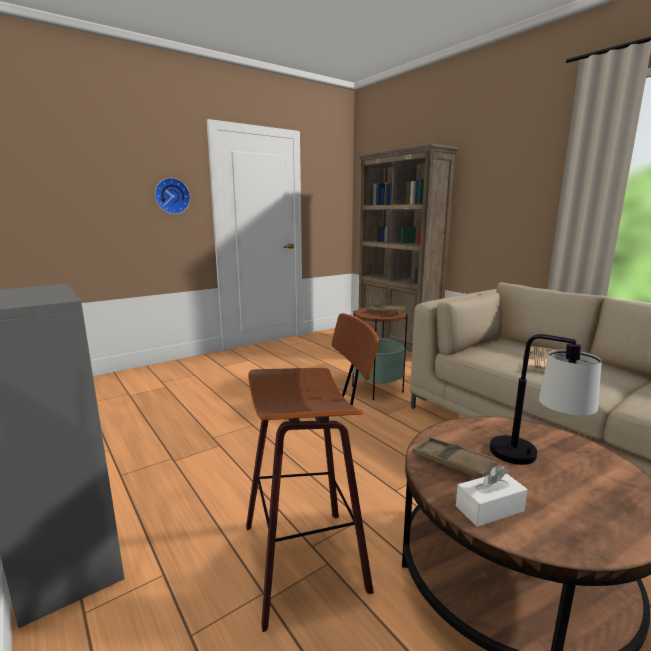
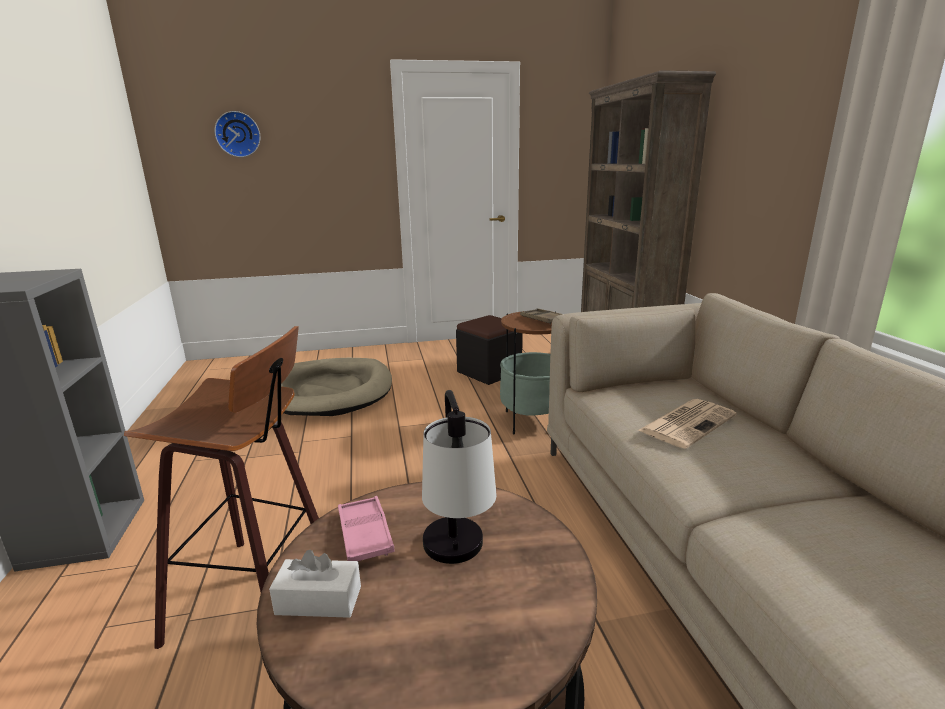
camera: 25 degrees right, 5 degrees up
(171, 196) = (346, 158): wall clock -> wall clock (238, 134)
(195, 395) = (330, 391): none -> beige dog bed
(311, 362) = (489, 372): none -> black ottoman
(453, 462) = (365, 534): brown tray -> pink tray

